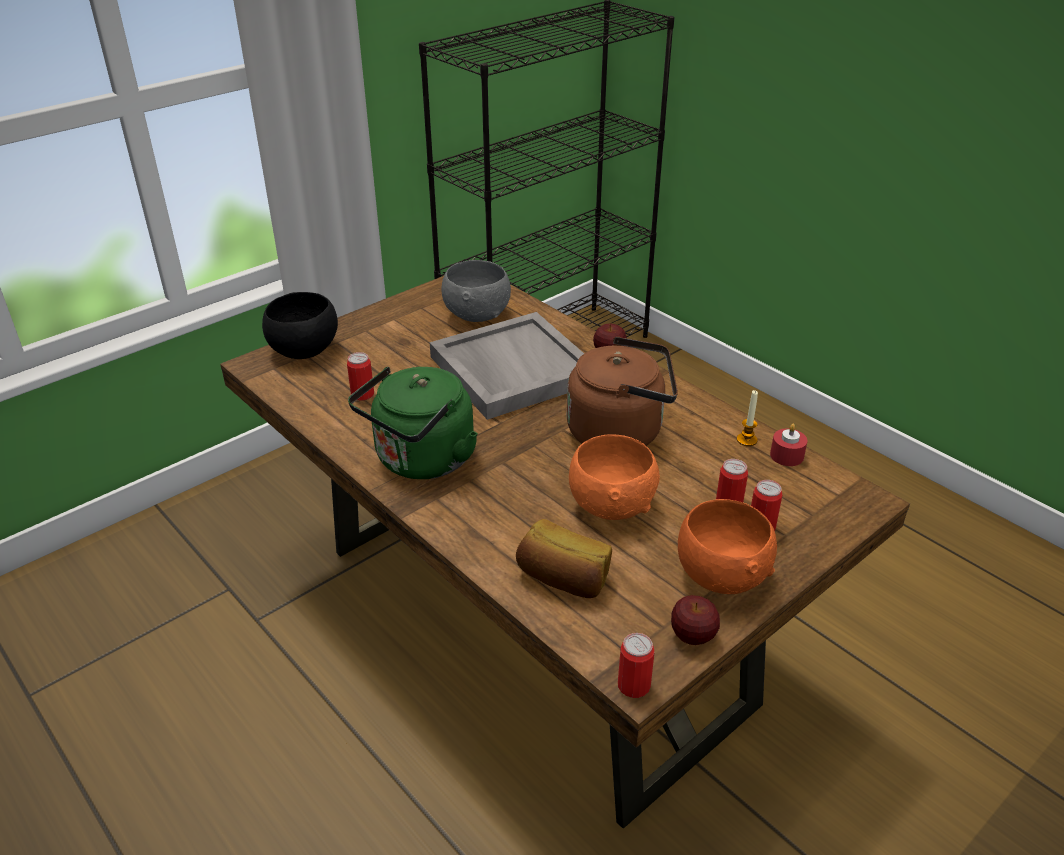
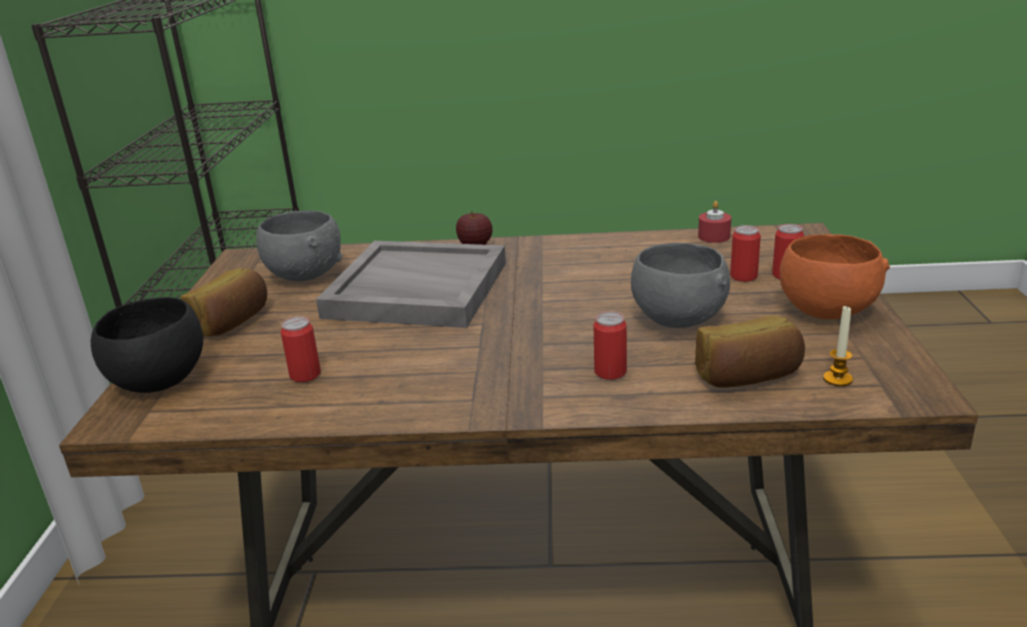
camera: 45 degrees left, 10 degrees down
(390, 330) = (232, 322): none -> bread
(421, 461) = (471, 383): green kettle -> none
(611, 505) = (677, 319): orange bowl -> grey bowl
(620, 432) = (586, 280): brown kettle -> none
(633, 685) = (927, 397): can -> can (610, 372)
(692, 636) = (887, 349): apple -> none
(746, 440) = (674, 241): candle -> candle (837, 379)

